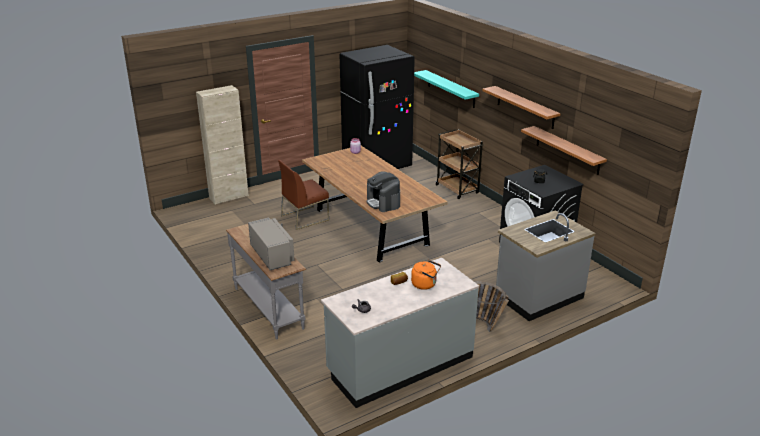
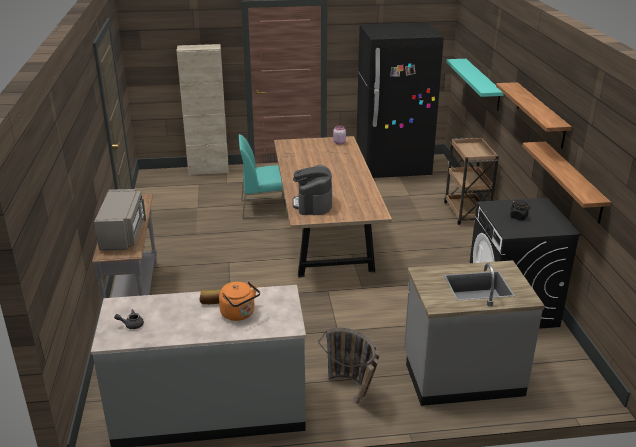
camera: 25 degrees right, 0 degrees up
(305, 217) = (264, 208): brown chair -> turquoise chair

